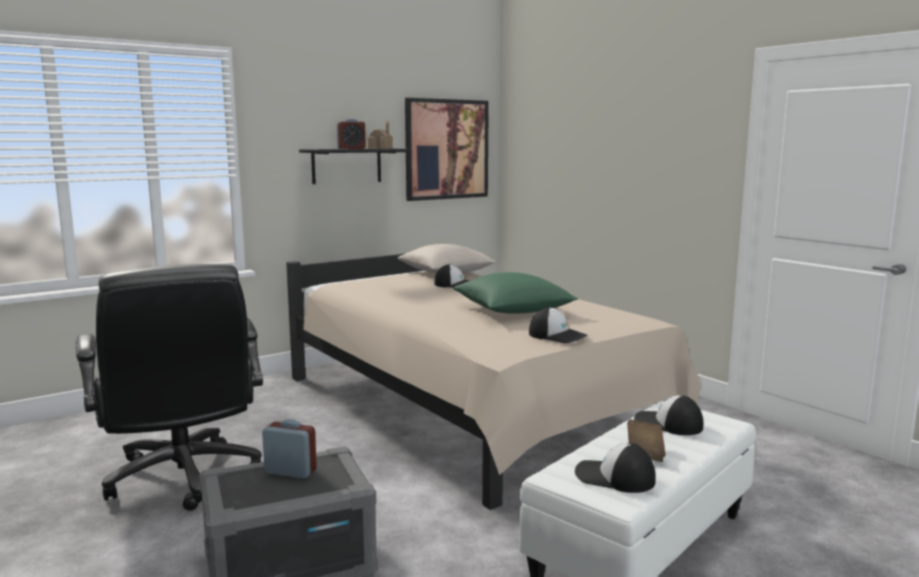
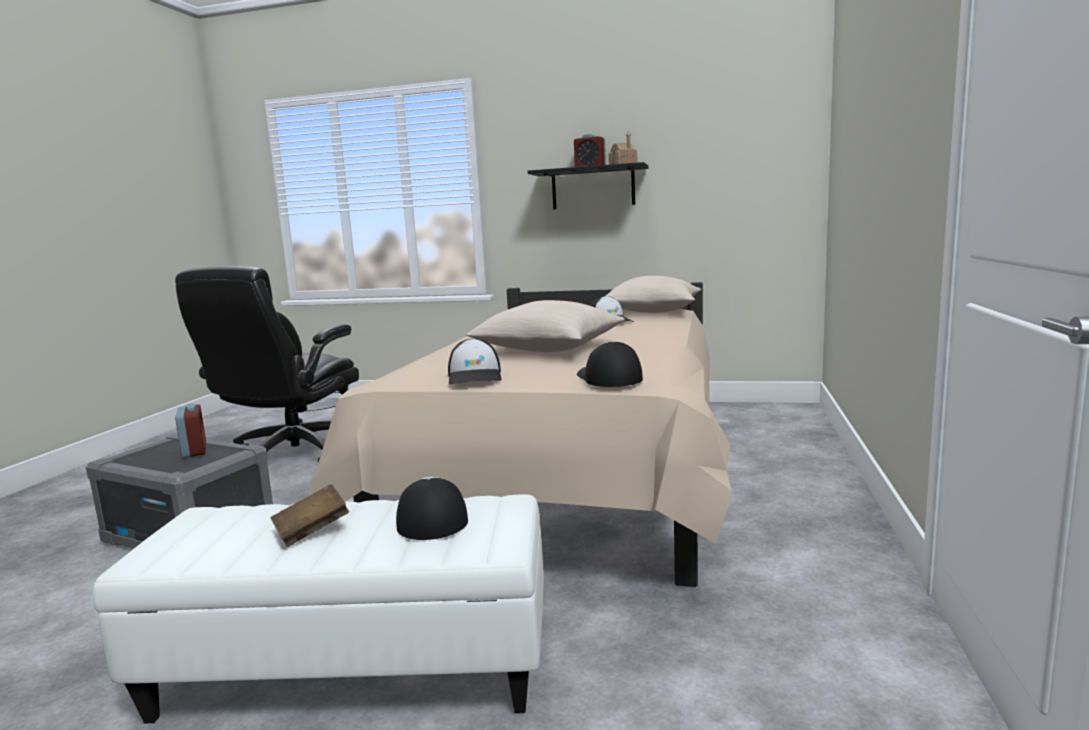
camera: 50 degrees right, 0 degrees up
(447, 149) = (732, 161): picture -> none
(512, 310) = (549, 349): green pillow -> beige pillow
(614, 477) = (213, 538): cap -> cap (608, 377)

